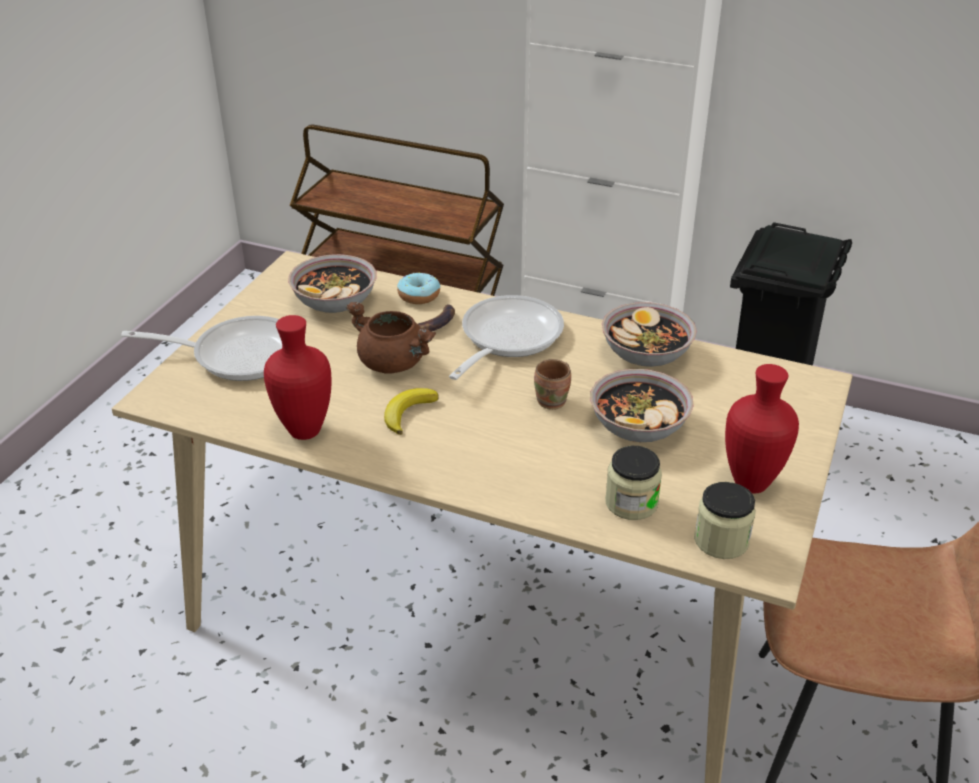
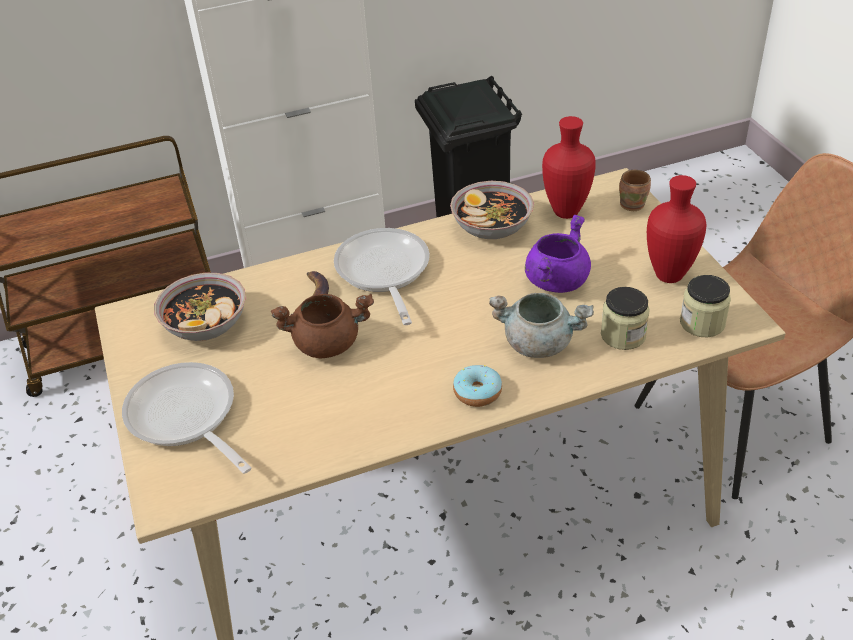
camera: 40 degrees left, 5 degrees up
(237, 354) = (186, 418): frying pan -> frying pan turned 90 degrees counterclockwise
(303, 432) = (336, 442): red vase -> red vase (566, 213)
(408, 413) = (393, 373): banana -> none
(419, 295) = (269, 279): donut -> donut (477, 392)
(550, 463) = (539, 343): none -> grey cooking pot
(554, 401) = (481, 298): brown mug -> brown mug (633, 204)
(638, 425) = (556, 280): bowl -> purple cooking pot

